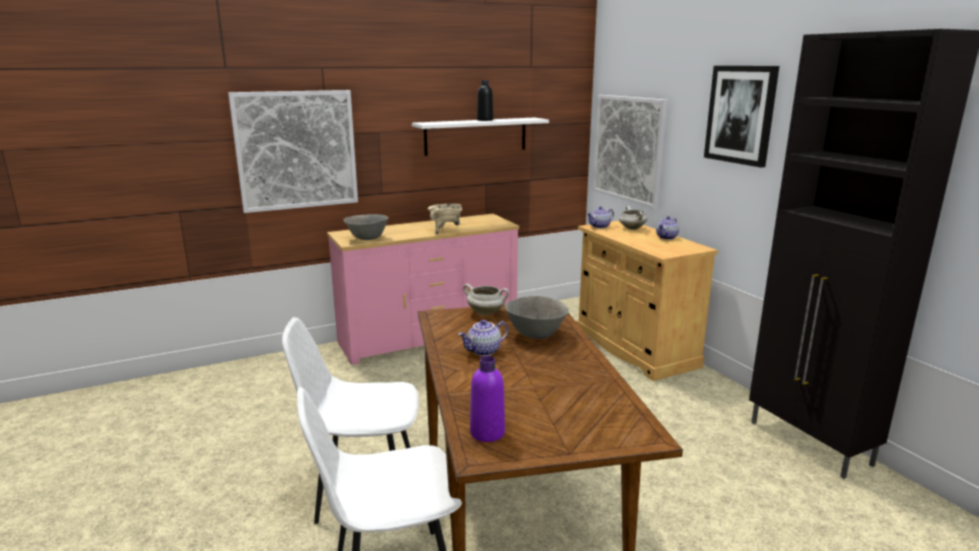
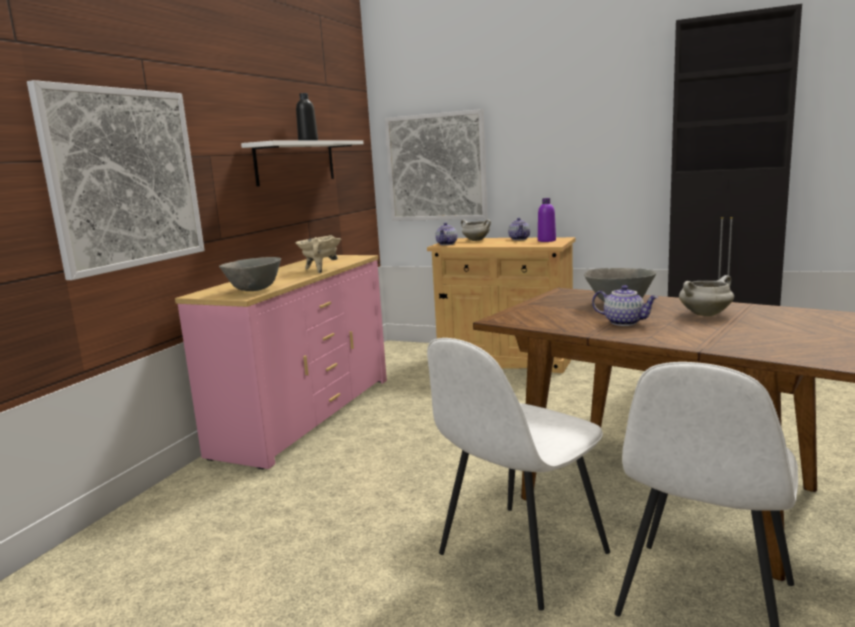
camera: 40 degrees left, 5 degrees down
(484, 351) = (624, 322): teapot -> teapot turned 75 degrees counterclockwise
(486, 313) = (536, 306): white cooking pot -> white cooking pot (705, 314)
(487, 433) = (807, 352): purple bottle -> purple bottle (546, 240)
(740, 115) = (577, 109): picture -> none

